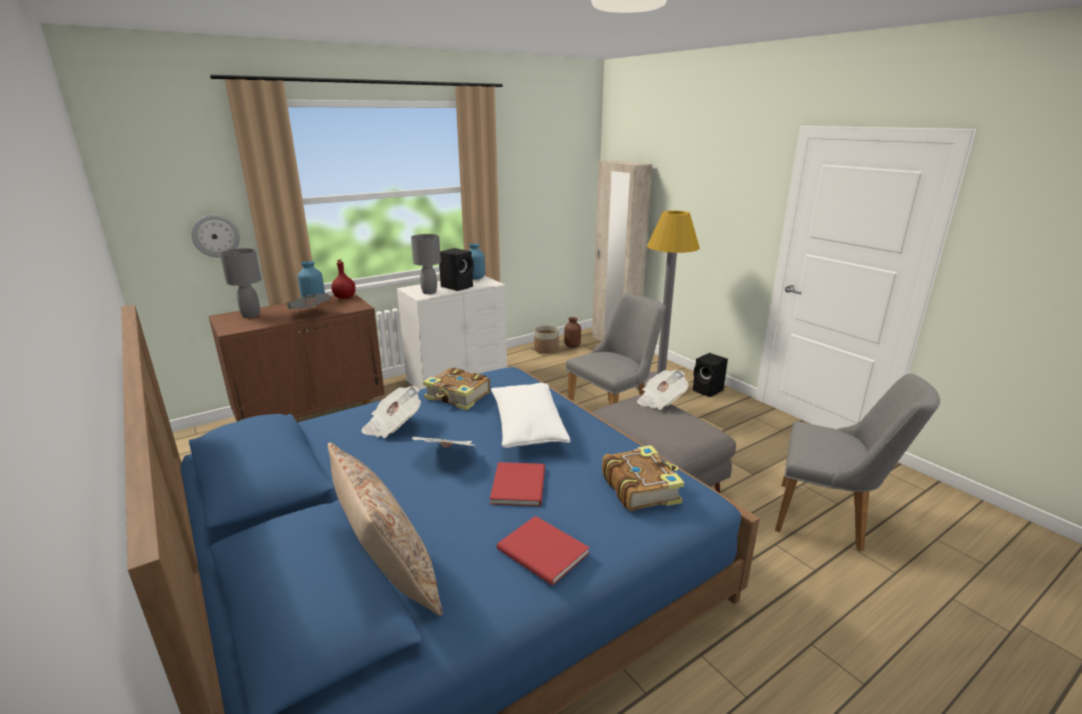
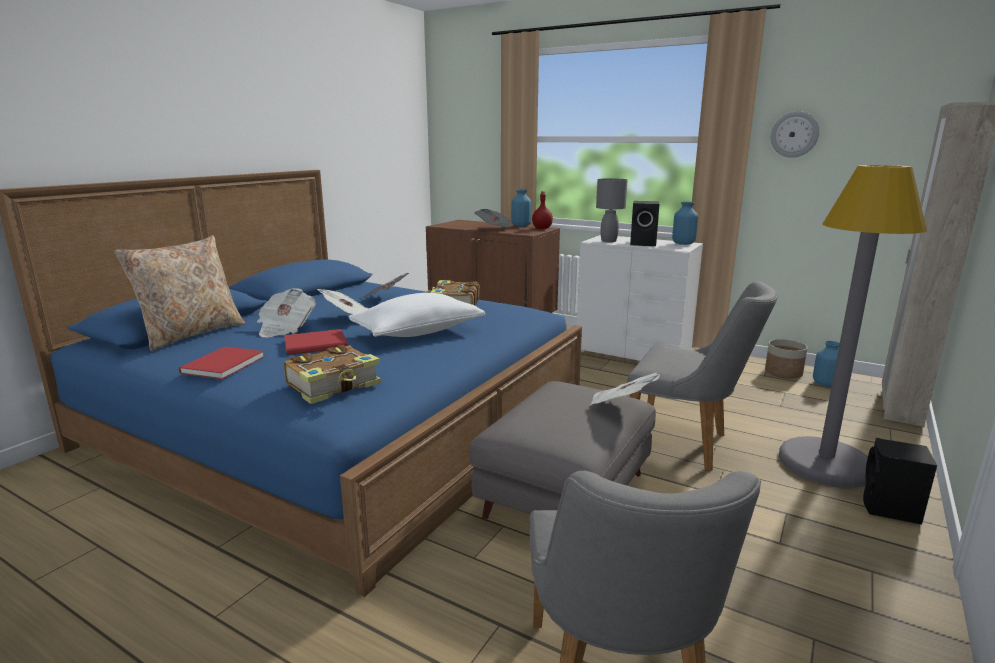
camera: 65 degrees right, 5 degrees down
(216, 236) = (484, 161): wall clock -> wall clock (794, 134)
(251, 315) = (471, 223): grey table lamp -> none
(443, 500) = (285, 328): none -> newspaper
(572, 346) = (824, 384): brown vase -> blue vase

